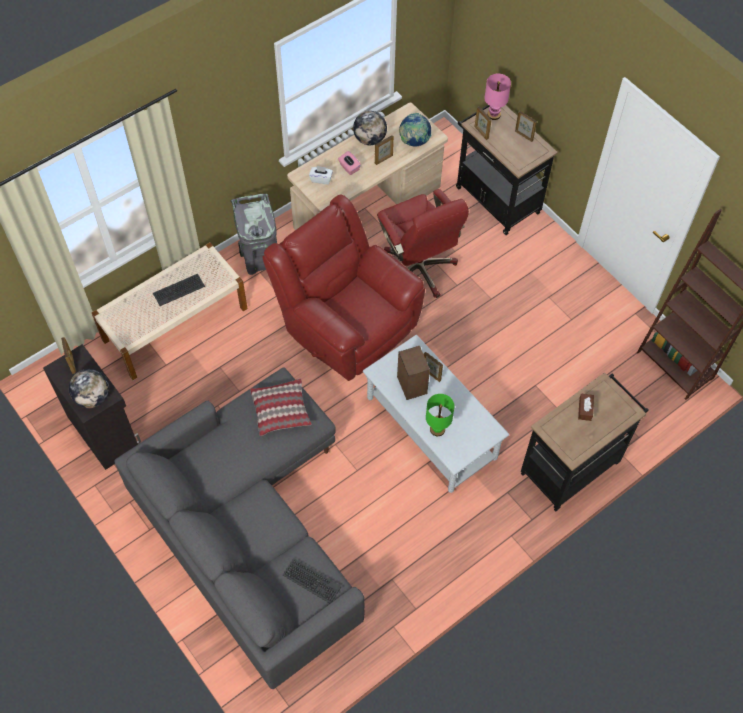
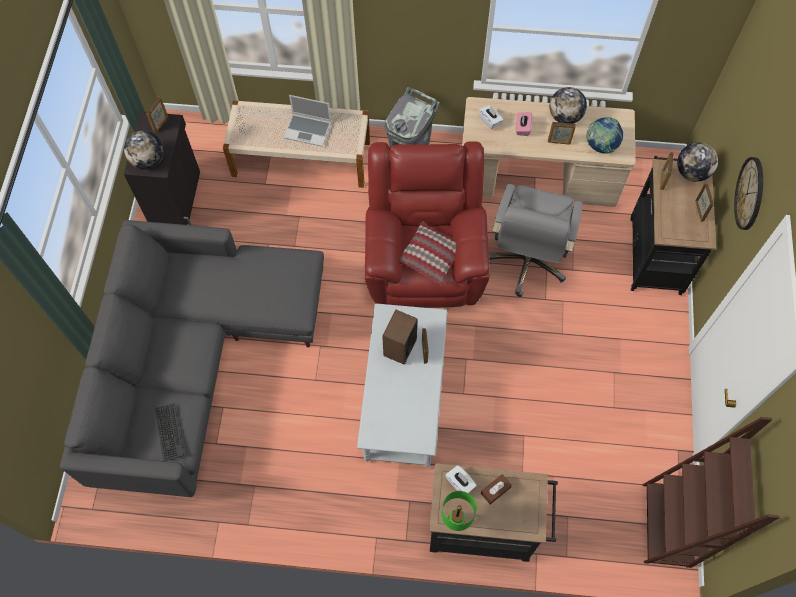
camera: 45 degrees right, 5 degrees up
(178, 289) = (308, 130): keyboard -> laptop
(281, 410) = (281, 283): pillow -> pillow (431, 257)
(417, 267) = (527, 259): red office chair -> grey office chair
(437, 429) = (382, 400): green table lamp -> green table lamp (456, 521)
(494, 114) = (691, 172): pink table lamp -> globe
(559, 424) = (460, 483): none -> white tissue box
(566, 91) = (750, 193): none -> wall clock

